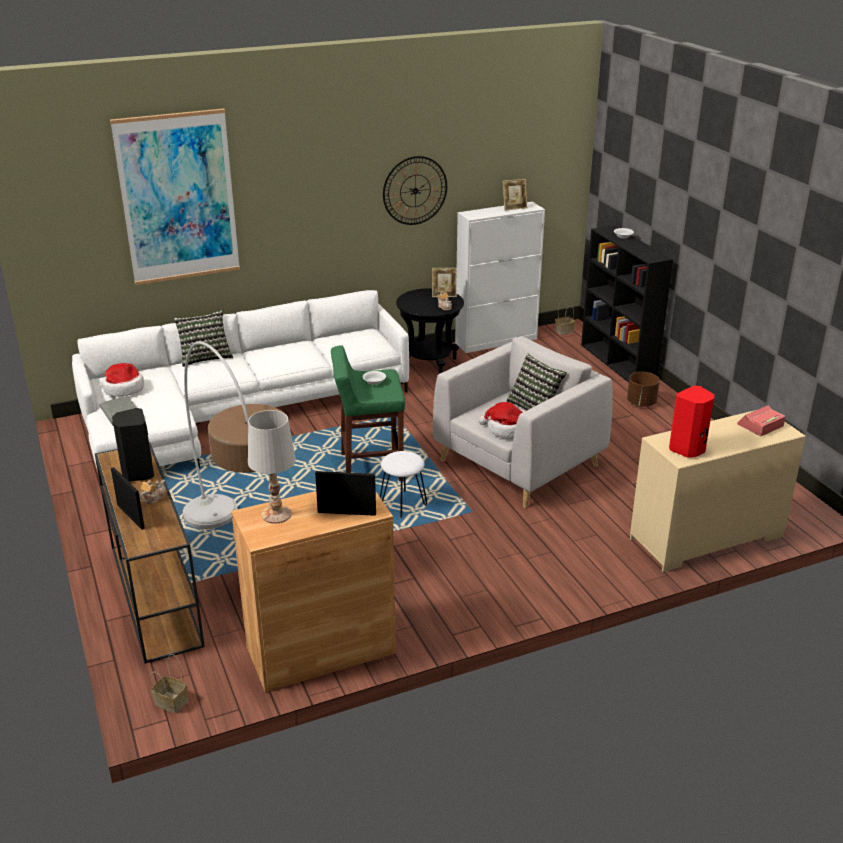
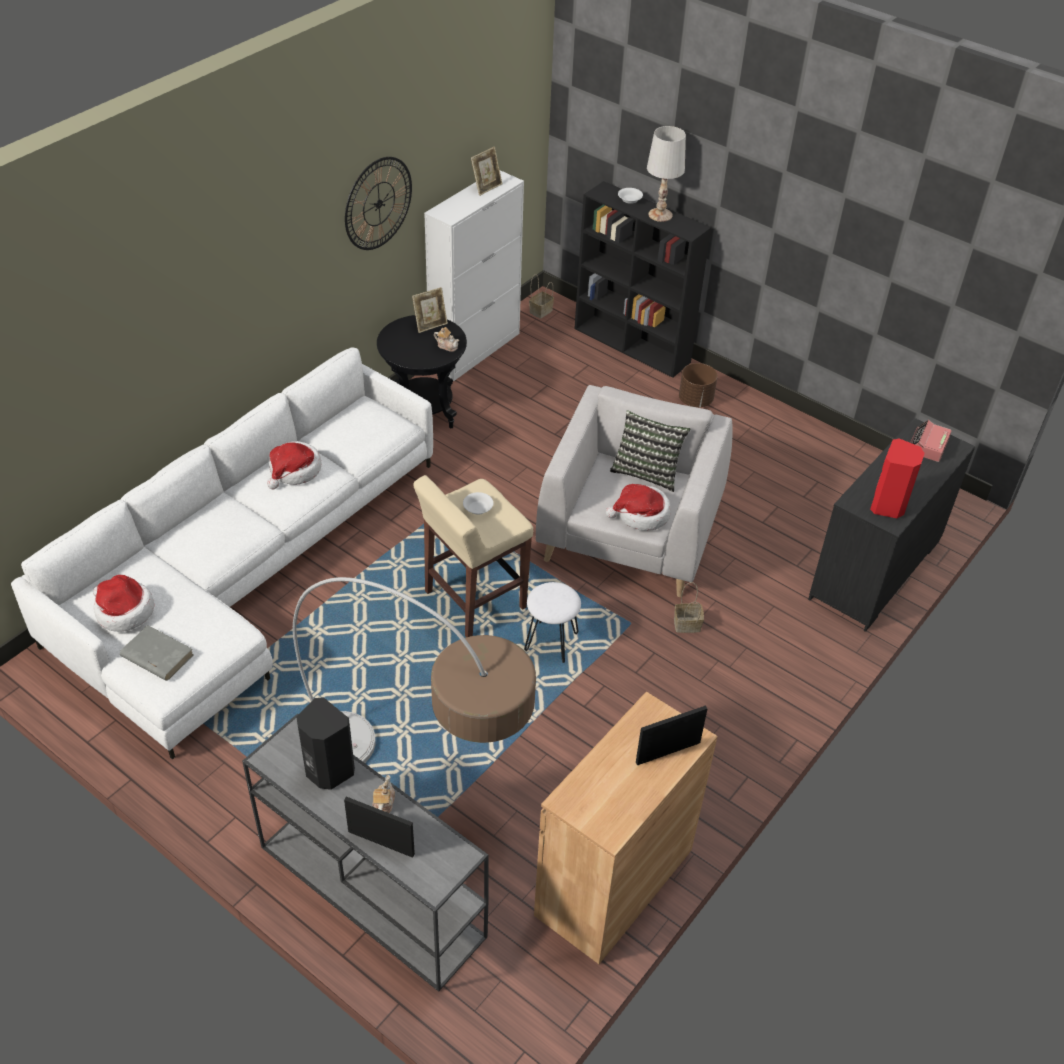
camera: 30 degrees left, 15 degrees up
(154, 593) = (369, 890): brown console table -> grey console table
(170, 702) = (509, 1028): basket -> basket (686, 625)
(178, 198) = (111, 323): picture -> none
(205, 357) = (187, 517): pillow -> none
(276, 515) = (596, 788): white table lamp -> white table lamp (660, 215)
(291, 351) = (294, 471): none -> hat
(370, 467) = (473, 600): green stool -> beige stool
(706, 538) = (876, 570): beige dresser -> black dresser

